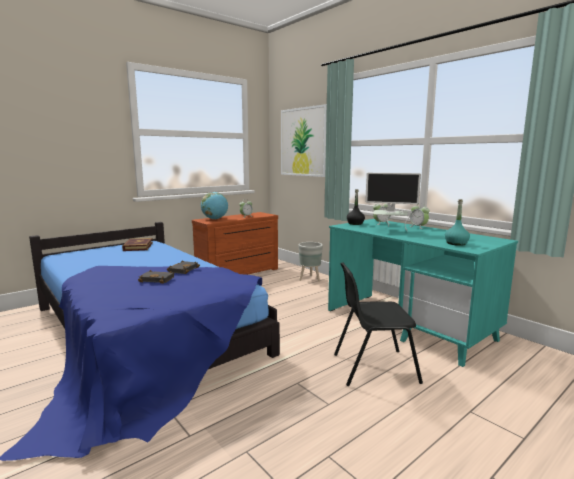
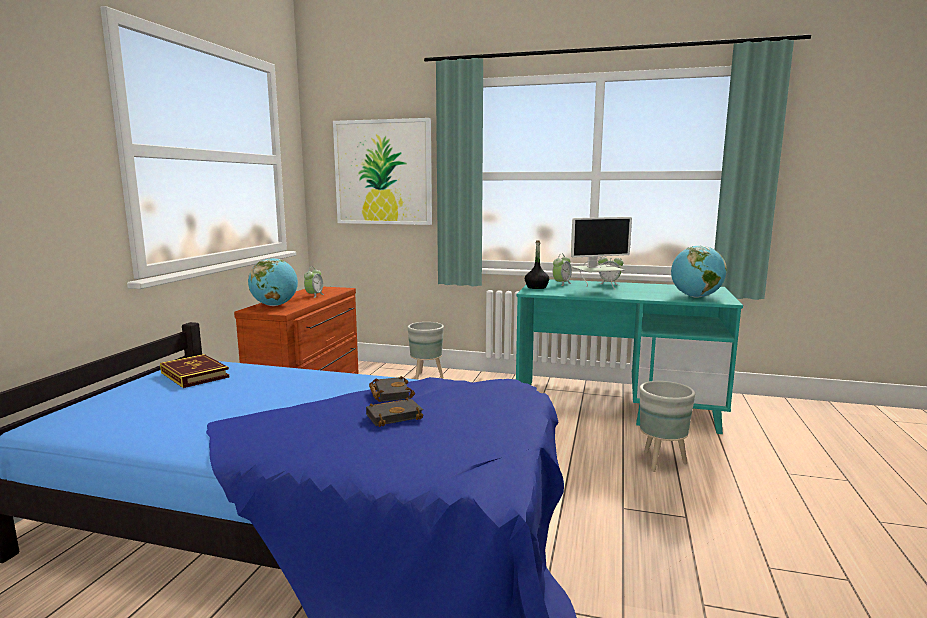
camera: 35 degrees left, 0 degrees up
(373, 367) = (660, 462): black chair -> grey planter
(456, 243) = (695, 297): turquoise bottle -> globe

